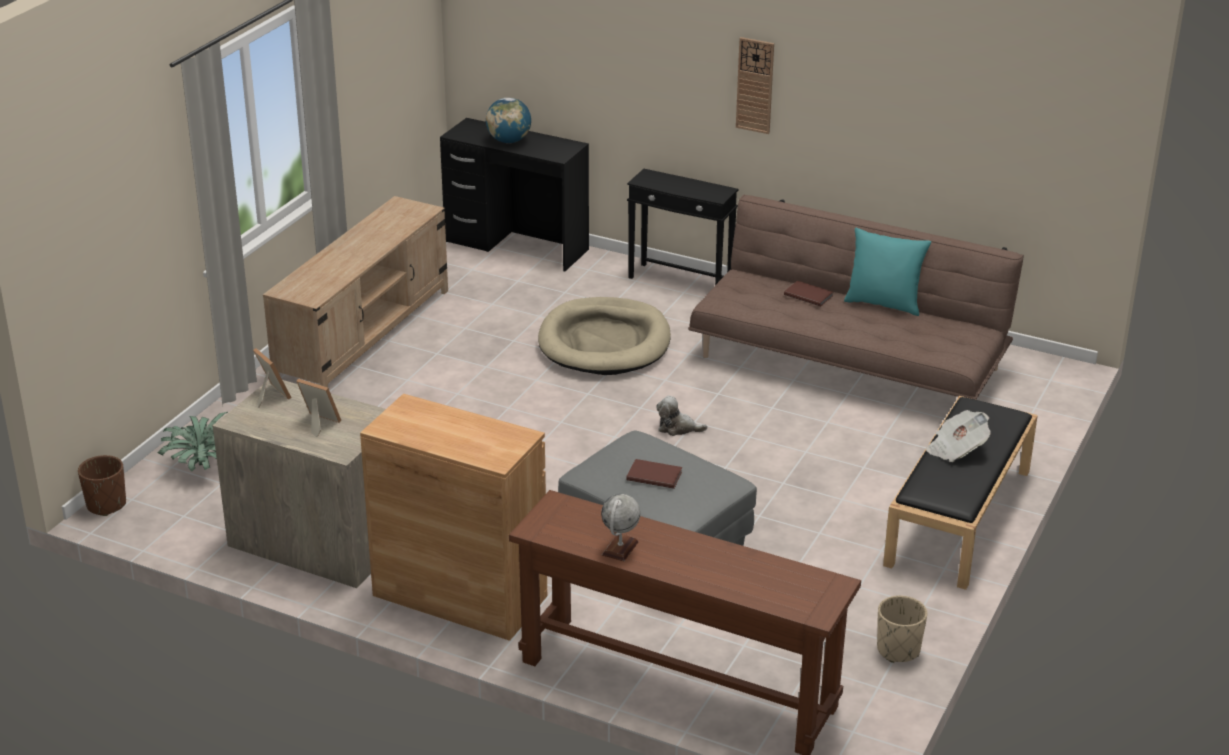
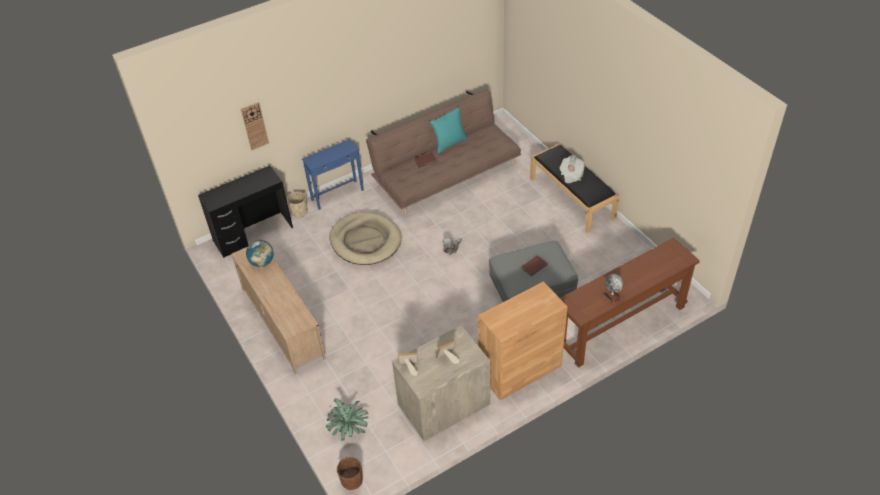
camera: 55 degrees left, 15 degrees up
(509, 141) = (239, 190): globe -> globe (262, 262)
(680, 281) = (338, 195): black side table -> blue side table
(755, 85) = (345, 89): wall clock -> wall clock (255, 126)
(898, 650) = (639, 254): beige planter -> beige planter (299, 212)

